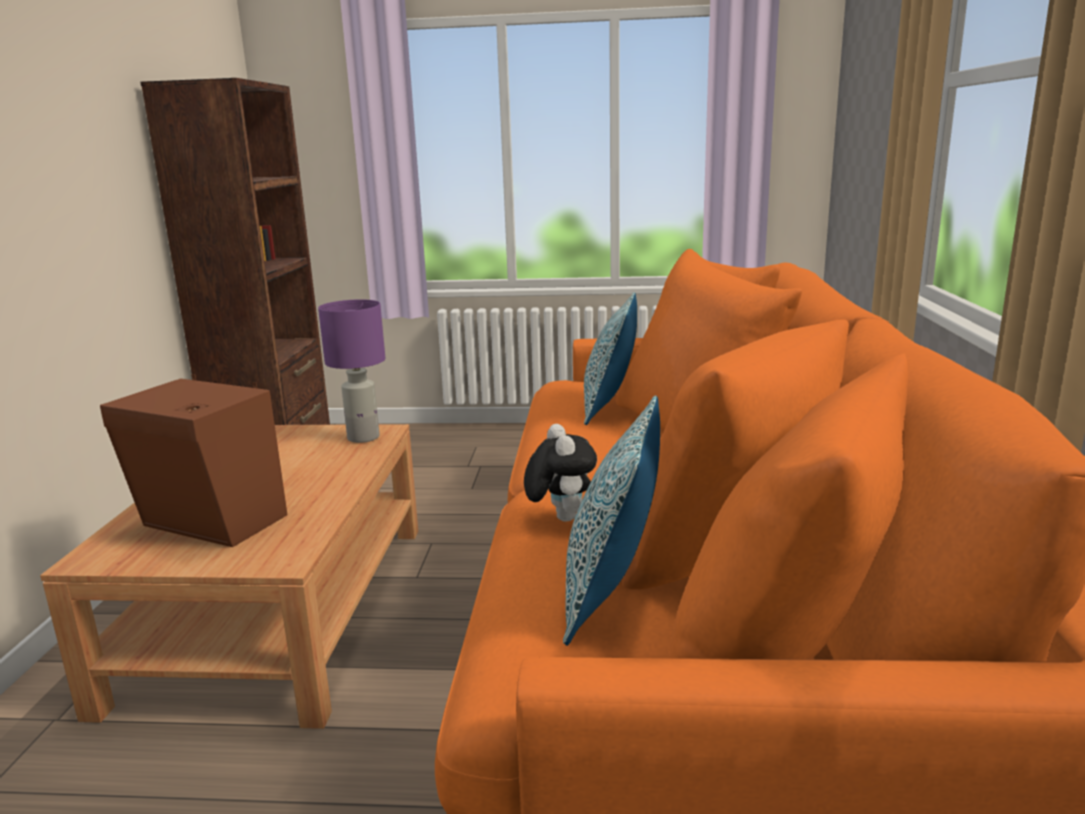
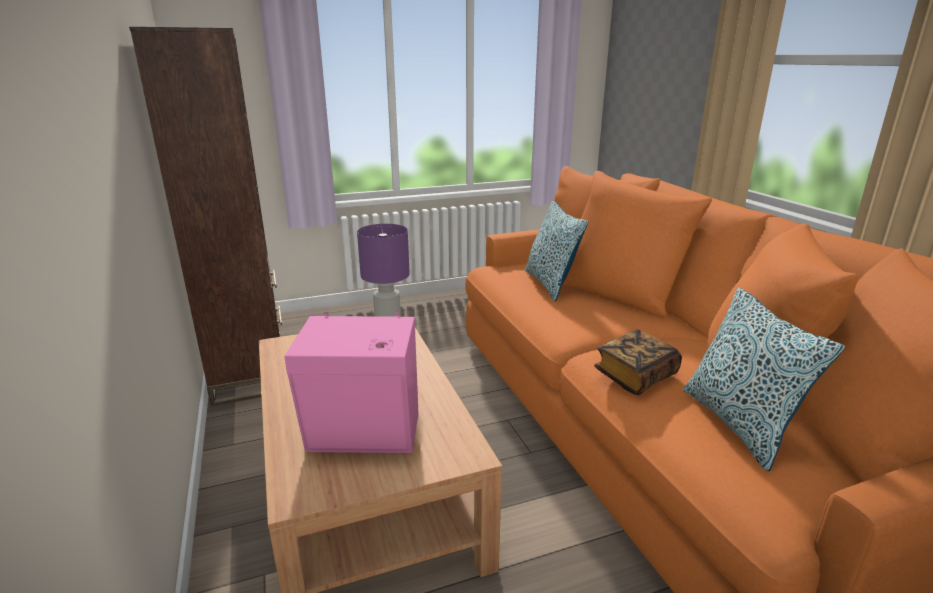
camera: 25 degrees left, 5 degrees up
(212, 524) = (365, 436): brown speaker -> pink speaker
(560, 517) = (635, 376): plush toy -> book

